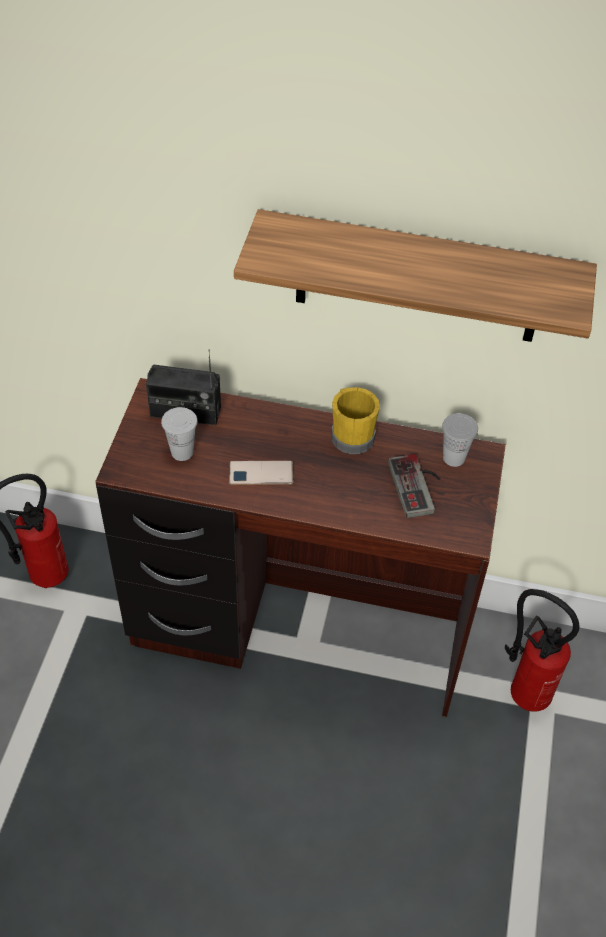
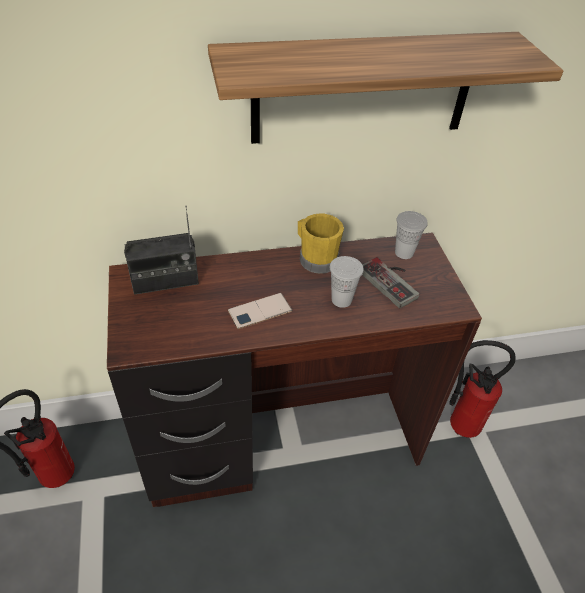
camera: 25 degrees left, 5 degrees down
(182, 452) = (179, 315): white cup -> white cup (341, 300)

